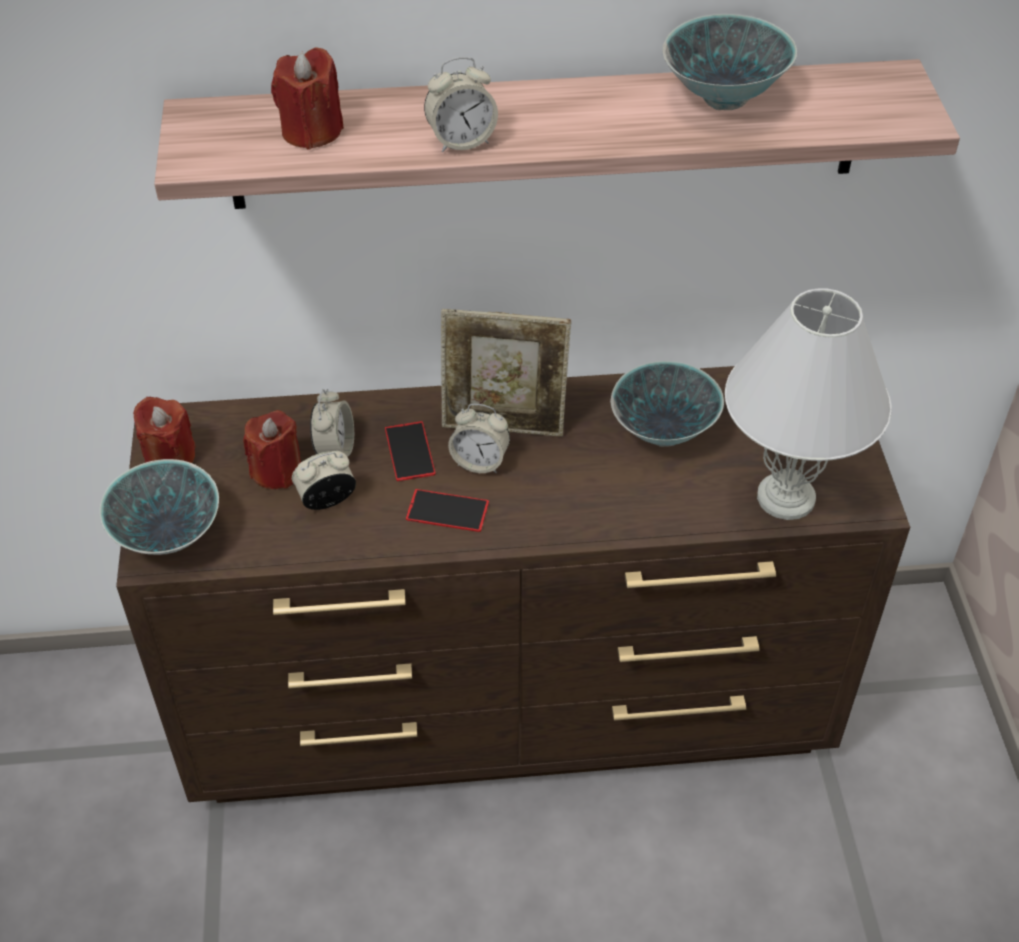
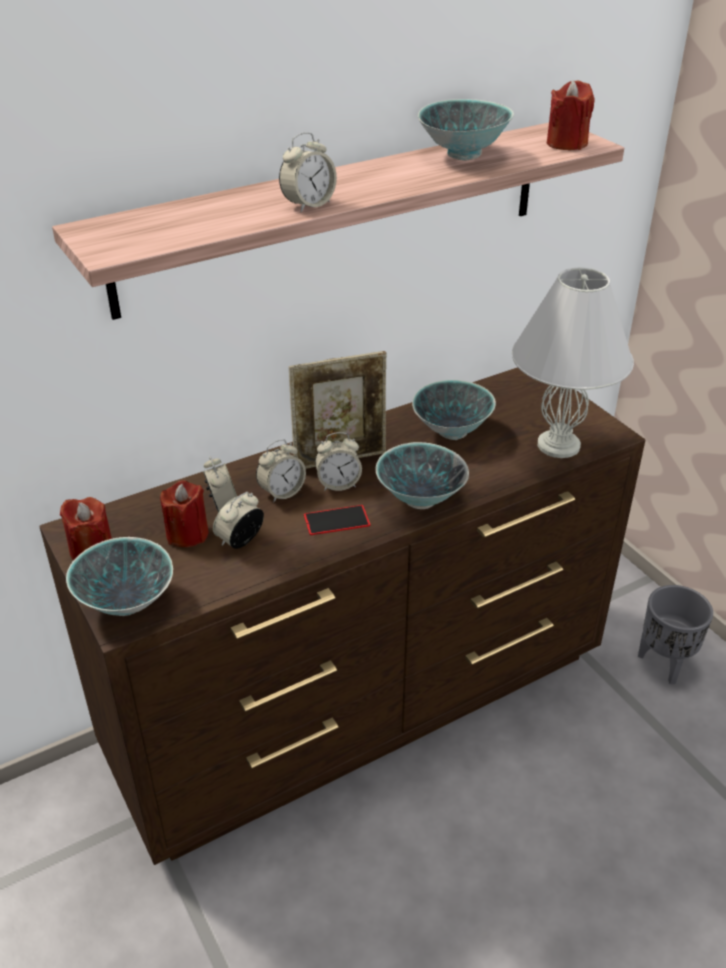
camera: 25 degrees left, 10 degrees down
(311, 131) = (190, 220): red candle -> red candle (566, 143)
(409, 451) = (282, 492): phone -> alarm clock
(560, 516) = (419, 500): none -> bowl
(922, 803) = (665, 663): none -> grey planter

